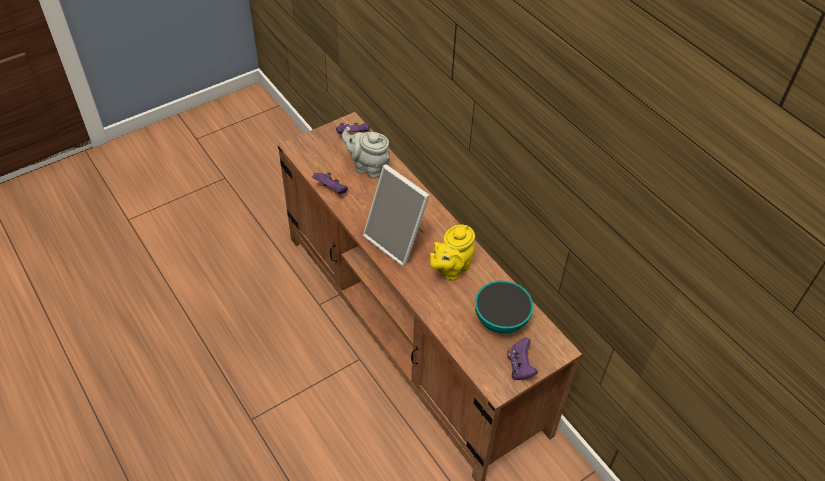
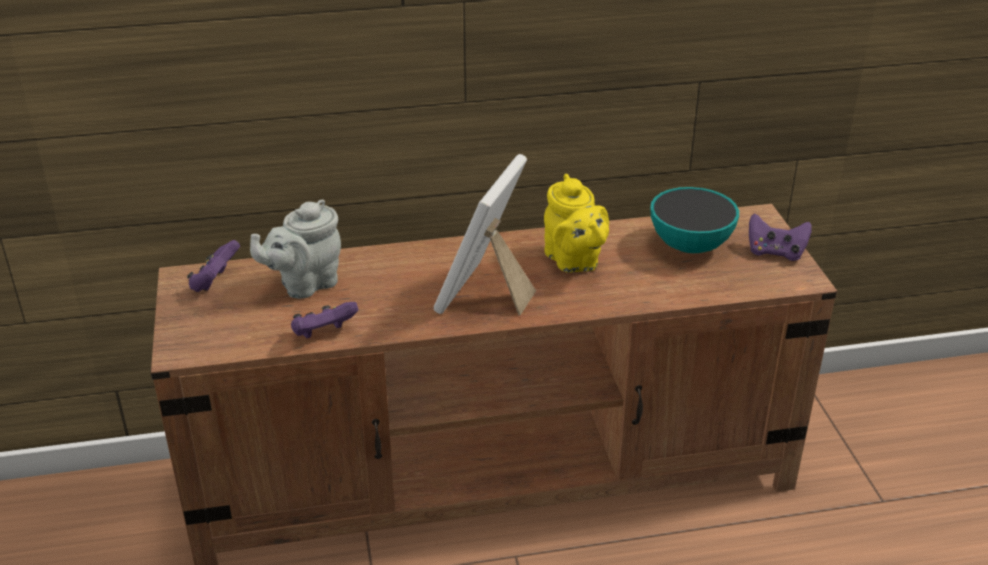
camera: 65 degrees left, 15 degrees down
(397, 240) = (486, 294): picture frame -> picture frame turned 135 degrees clockwise

